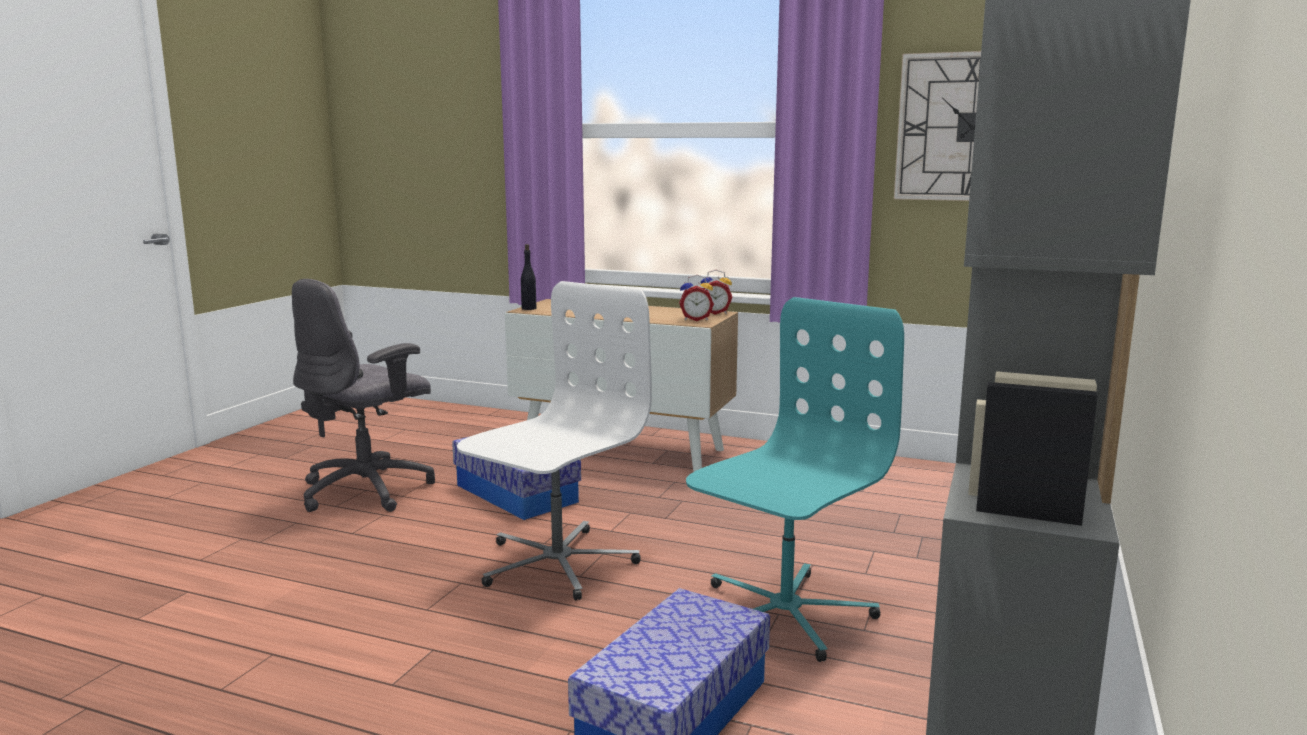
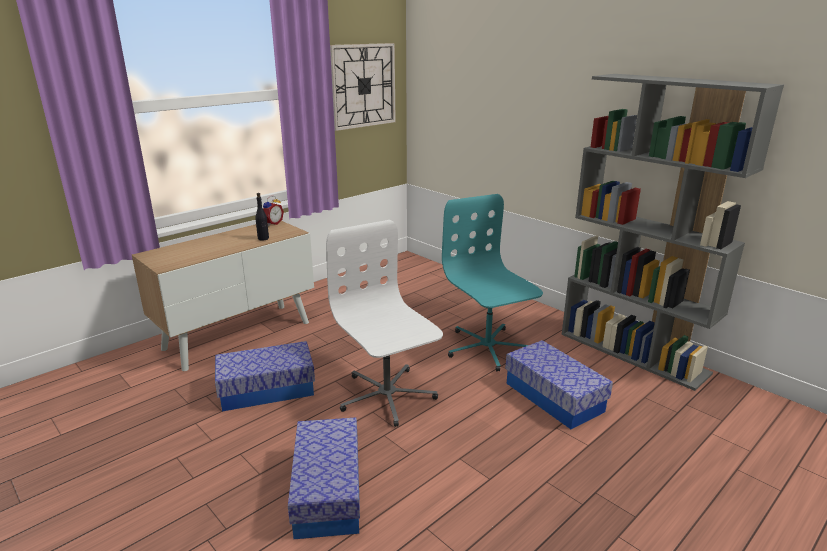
camera: 65 degrees left, 10 degrees up
(331, 575) = (328, 491): none -> storage box
(368, 490) = (179, 456): grey office chair -> none
(528, 308) = (161, 265): black bottle -> black bottle (263, 238)
(696, 319) = (283, 231): alarm clock -> none

